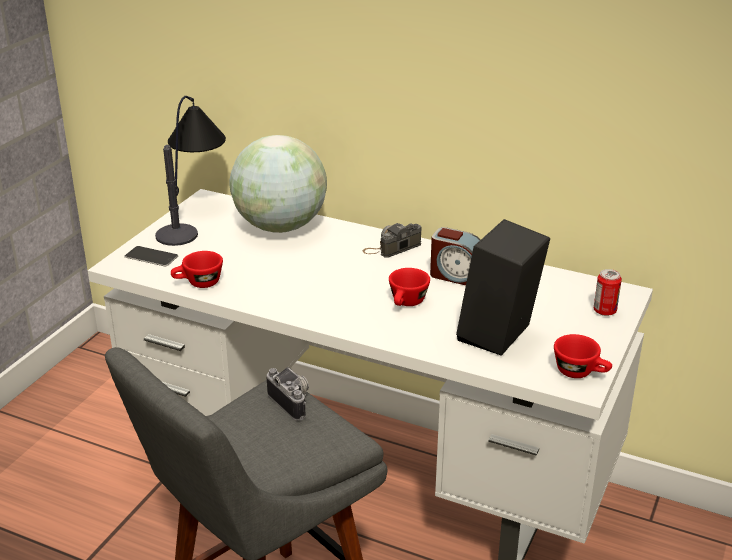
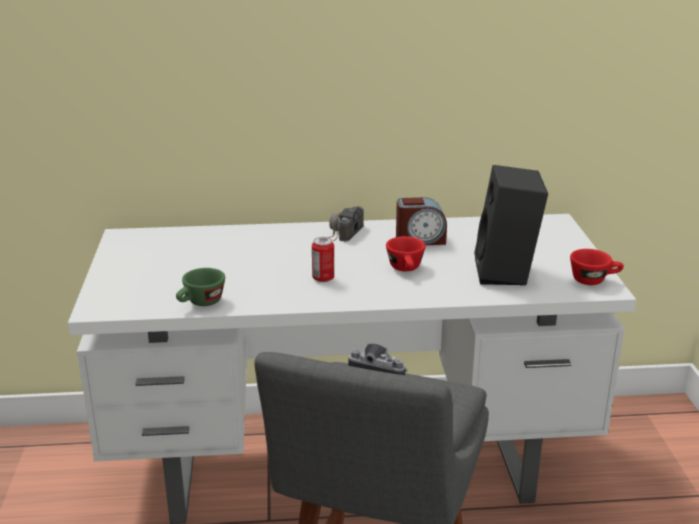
camera: 30 degrees left, 5 degrees down
(151, 256) = (124, 294): phone -> none
(193, 216) = (125, 251): table lamp -> none
(198, 283) = (201, 303): red cup -> green cup
(280, 226) = (223, 240): globe -> none
(604, 311) = (557, 236): can -> can (323, 278)

